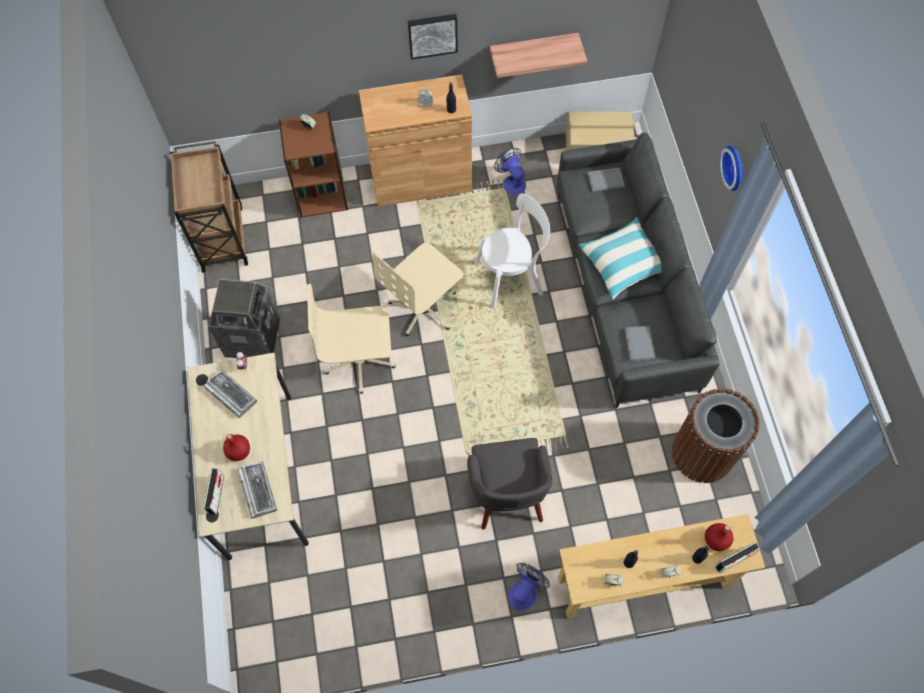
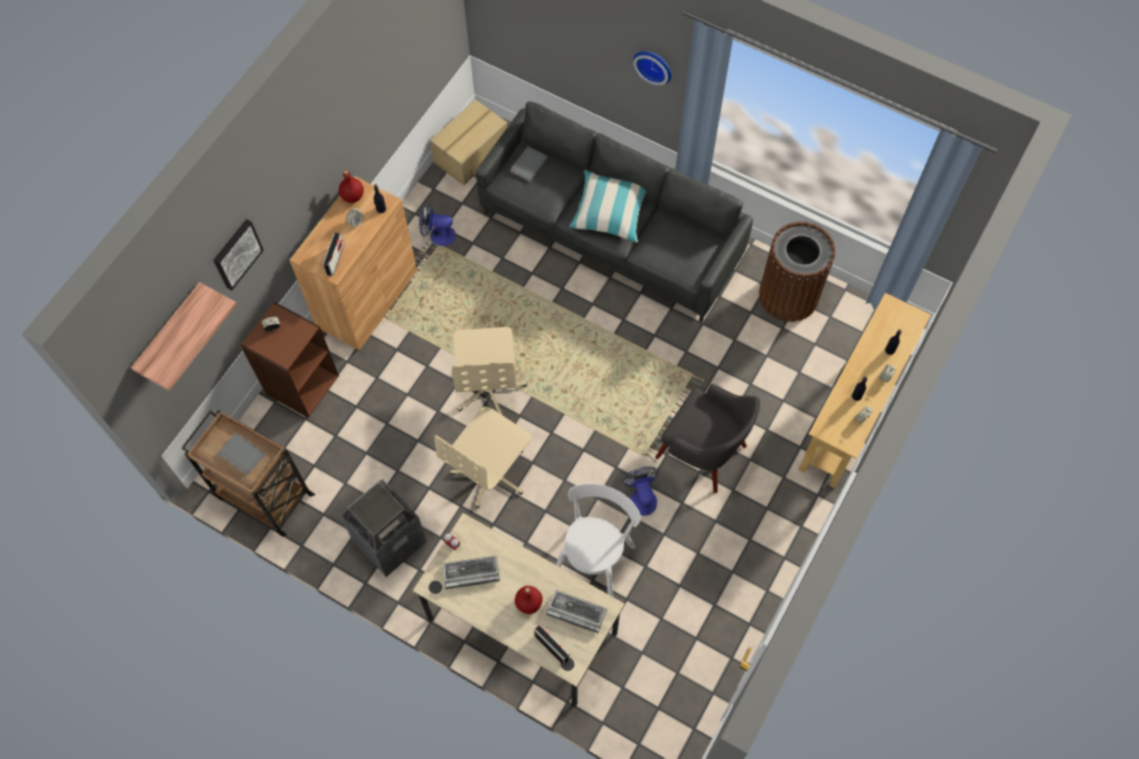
camera: 50 degrees left, 0 degrees up
(432, 34) = (322, 160): picture -> picture (236, 253)
(512, 277) = (524, 304): white chair -> white chair (595, 556)
(525, 591) = (790, 501): fan -> fan (641, 497)
(533, 50) = (391, 109): shelf -> shelf (171, 332)
(638, 344) = (686, 257): grey book -> grey book (241, 456)
(716, 539) = (886, 327): red bottle -> red bottle (352, 196)
(734, 560) = (910, 329): radio -> radio (335, 259)

